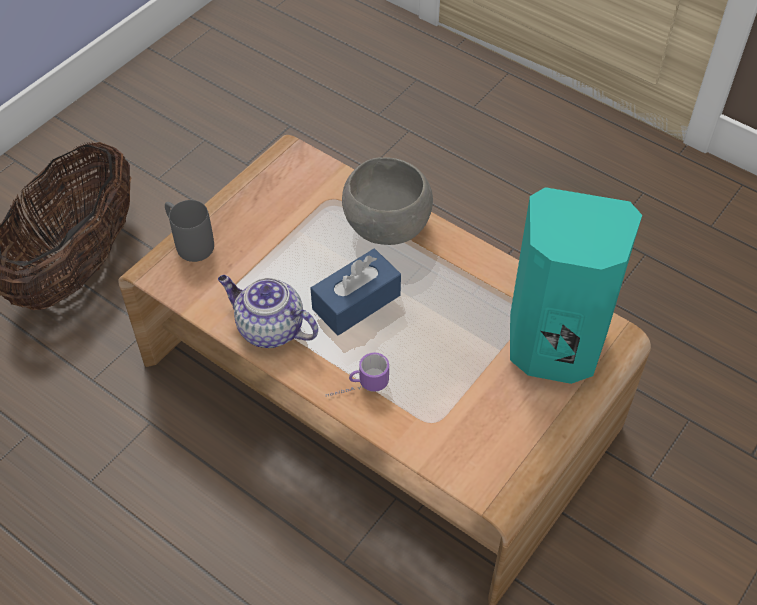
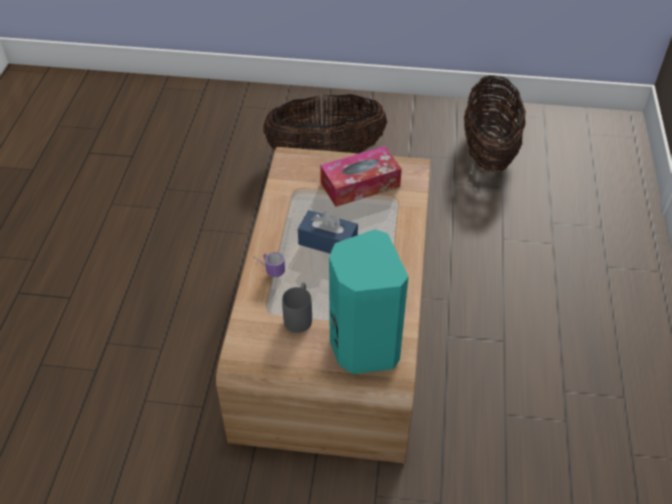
camera: 60 degrees right, 5 degrees down
(189, 242) = (316, 158): grey mug -> grey mug (299, 316)
(222, 104) = (488, 151): none -> basket
(269, 329) = (282, 215): teapot -> none
(279, 221) = (360, 185): none -> tissue box
(387, 227) = (394, 231): grey bowl -> none

